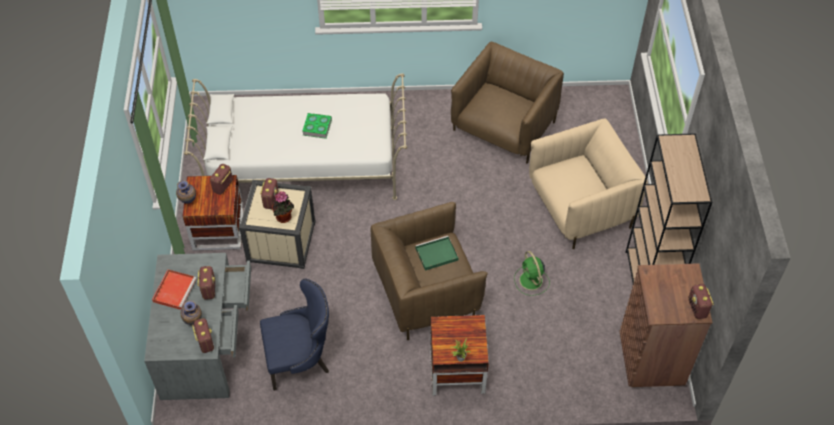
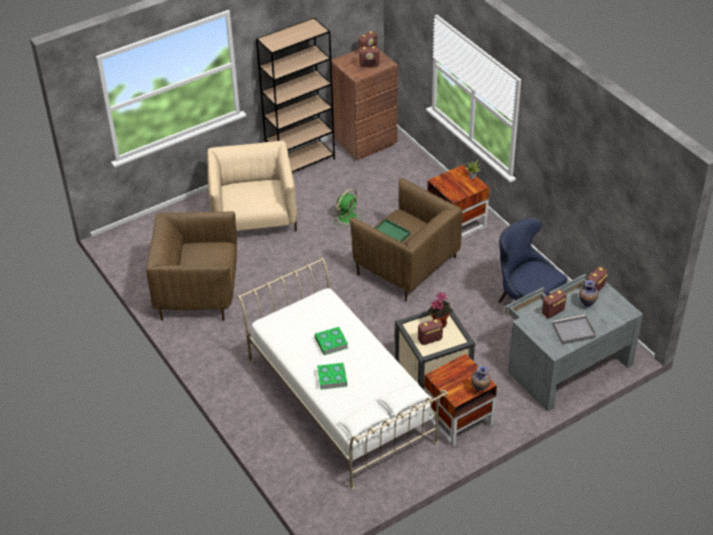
camera: 120 degrees left, 10 degrees down
(174, 289) = (572, 331): red tray -> grey tray
(223, 186) = (444, 376): radio -> radio (369, 65)
(280, 111) = (332, 378): none -> book
(580, 206) = (254, 217): beige armchair -> beige armchair turned 45 degrees clockwise

